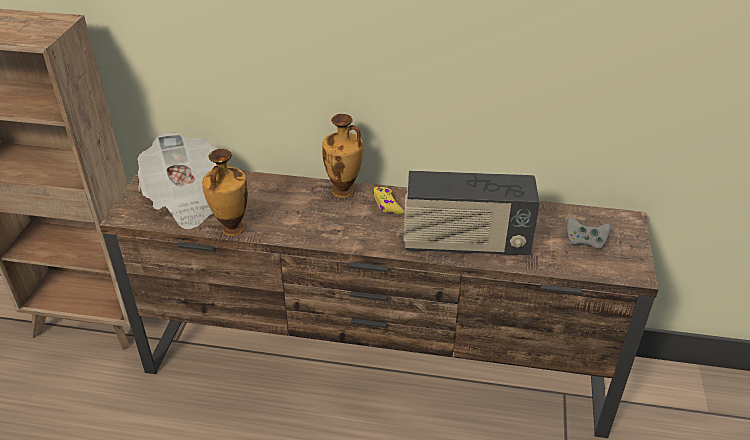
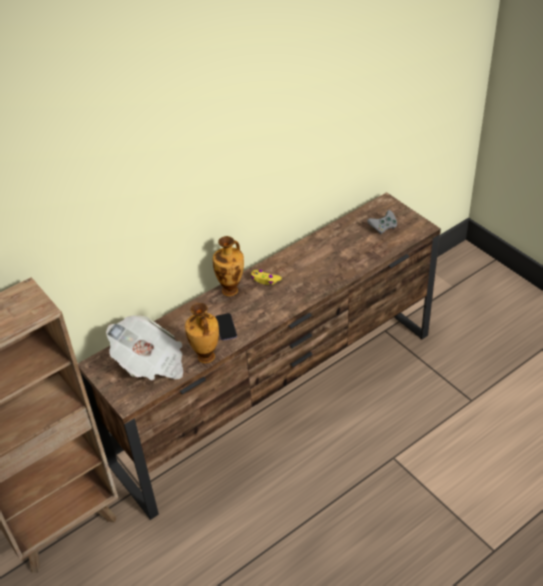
camera: 45 degrees left, 5 degrees up
(287, 218) = (226, 328): none -> phone
(465, 243) = (333, 270): radio -> none

